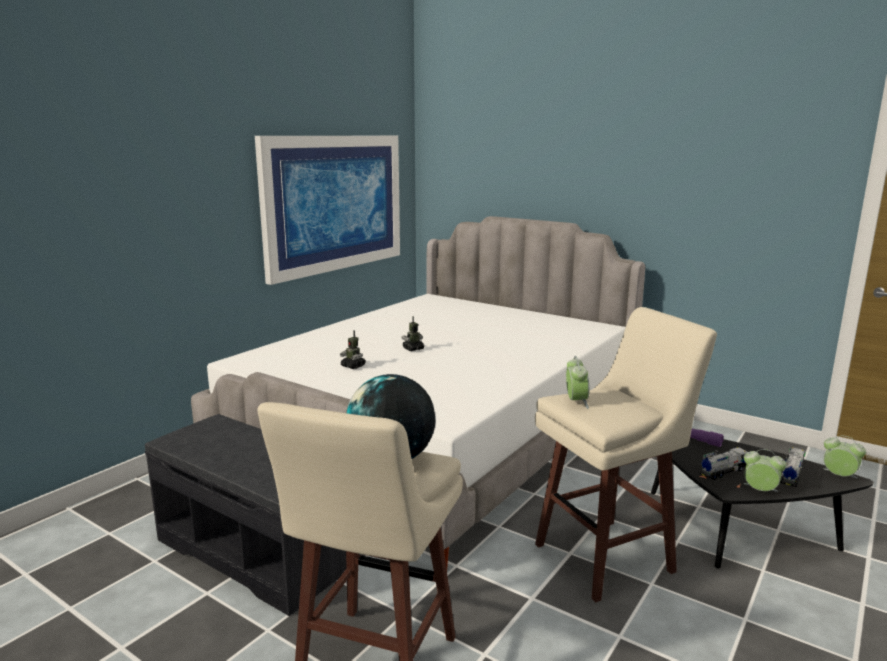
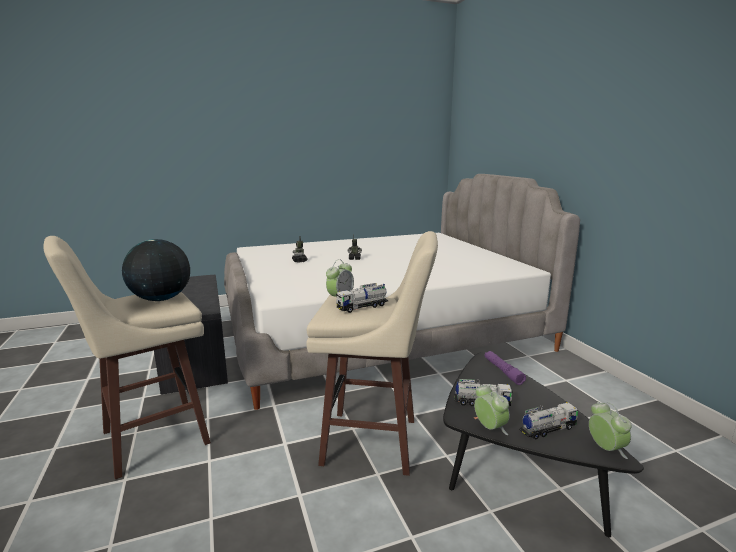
camera: 35 degrees right, 0 degrees up
(334, 203) = (366, 159): picture -> none
(614, 405) = (362, 307): none -> toy truck

